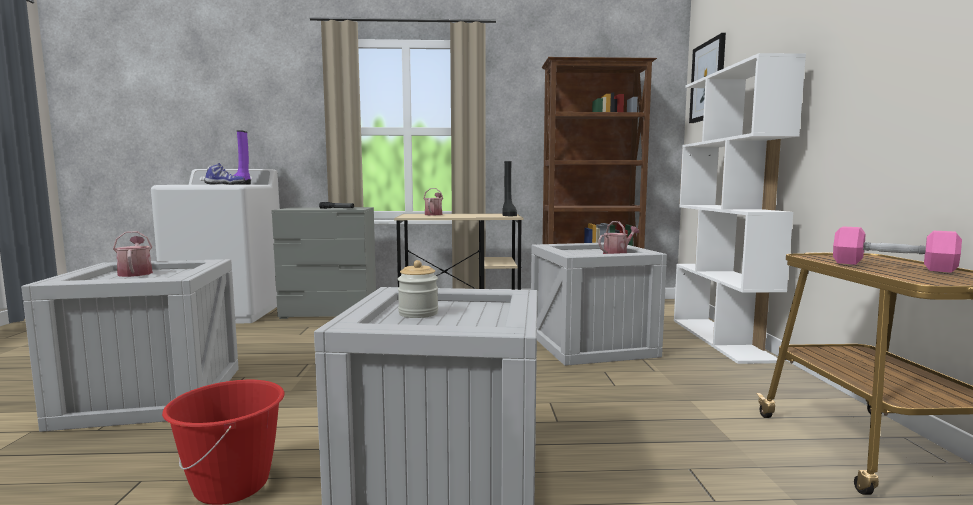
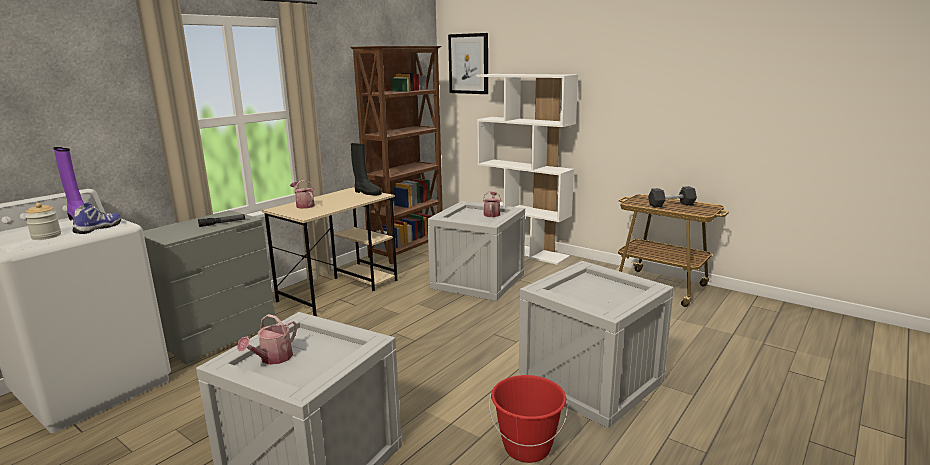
camera: 50 degrees left, 10 degrees up
(135, 273) = (273, 359): watering can -> watering can turned 75 degrees counterclockwise
(418, 313) = (584, 296): jar -> jar (46, 236)
(891, 266) = (671, 205): pink dumbbell -> grey dumbbell

